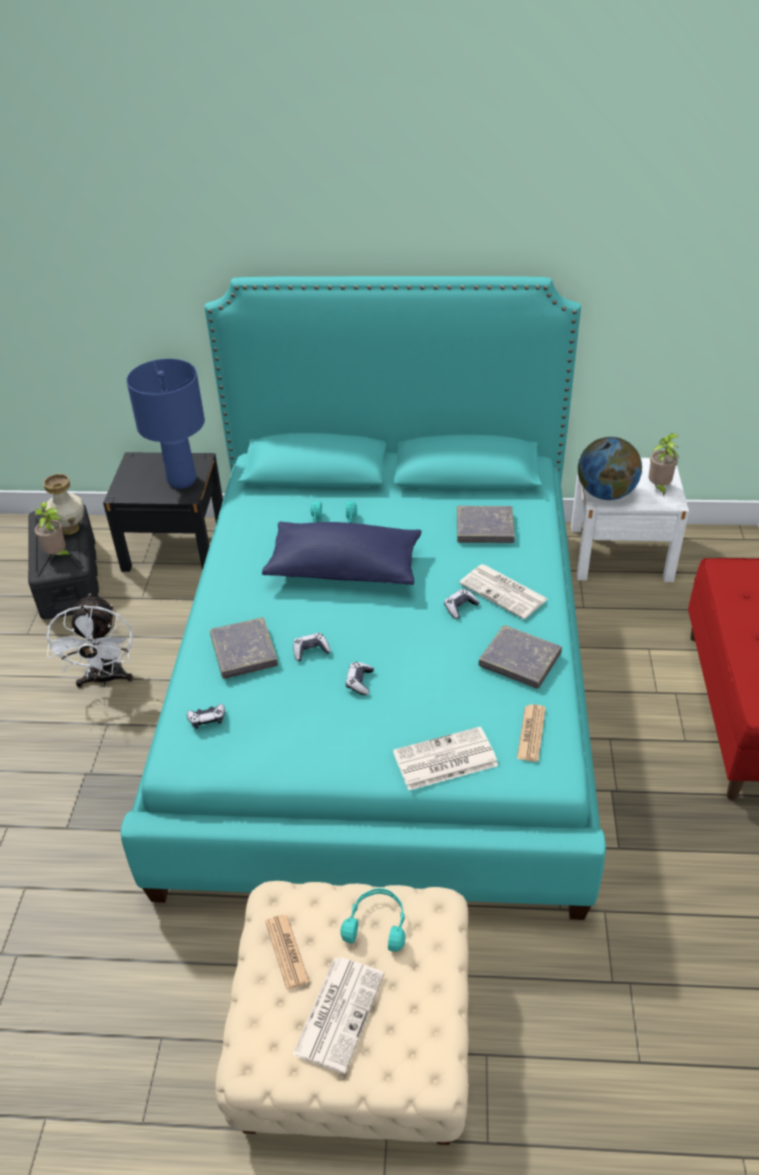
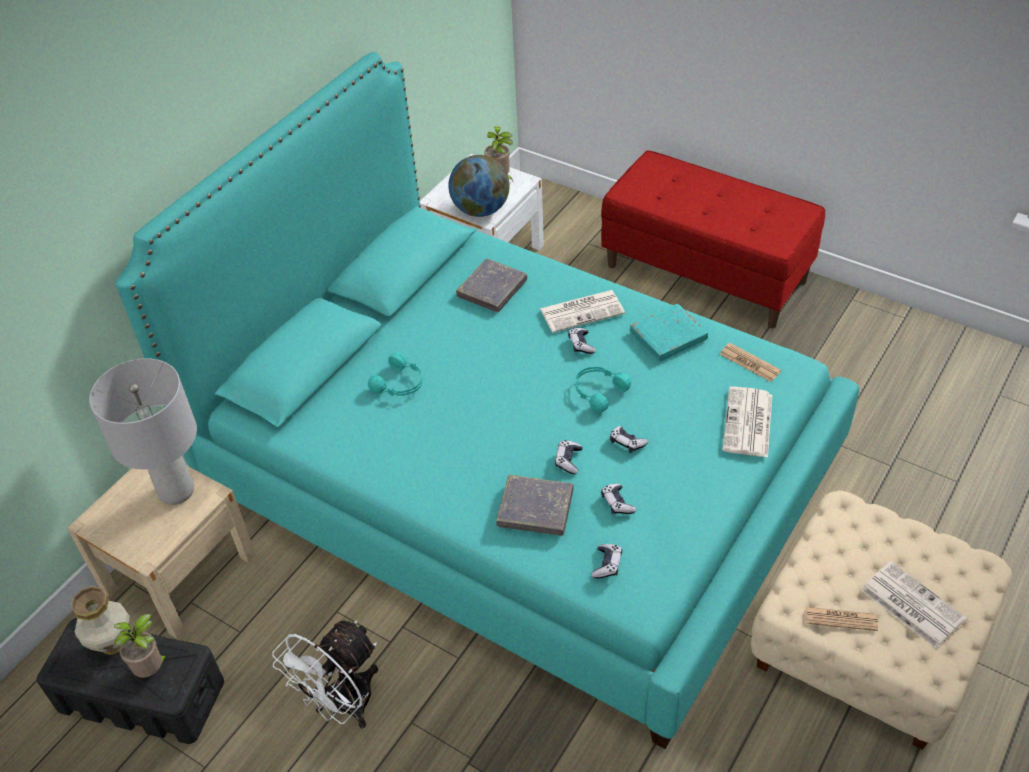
camera: 60 degrees left, 5 degrees up
(105, 679) = (343, 705): white fan -> white fan turned 105 degrees clockwise
(175, 545) = (179, 573): black nightstand -> beige nightstand
(181, 480) = (176, 492): blue table lamp -> grey table lamp
(280, 700) = (617, 503): none -> game controller
(344, 569) = (472, 399): blue pillow -> none
(377, 924) = (842, 550): turquoise headphones -> turquoise headphones (598, 392)
(519, 660) = (668, 336): grey book -> turquoise book

